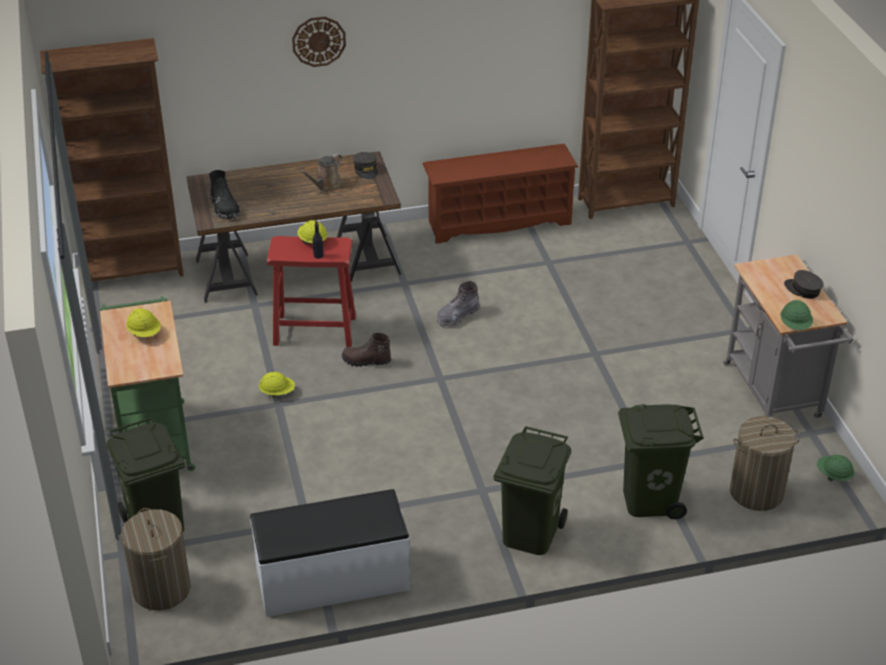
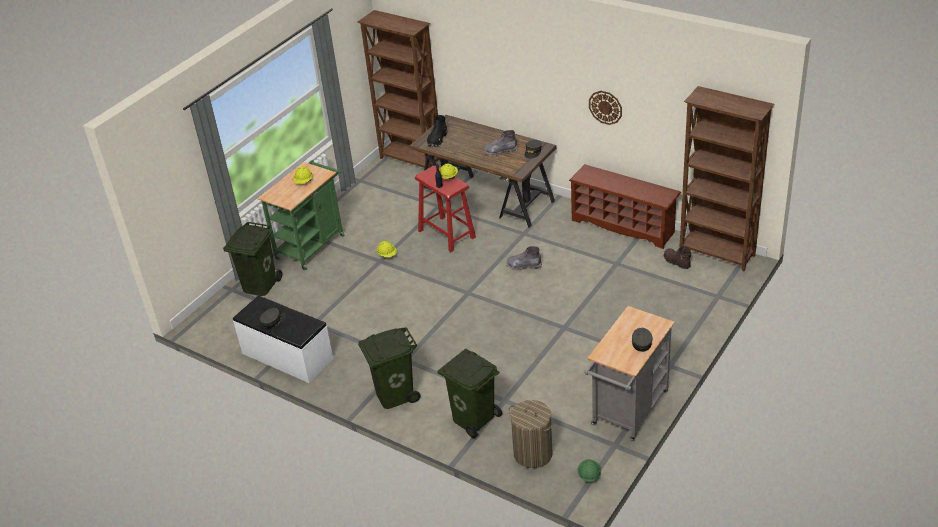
camera: 50 degrees right, 0 degrees up
(161, 589) = (224, 314): laundry basket -> none
(318, 41) = (521, 58): wall clock -> wall clock (605, 107)
(325, 529) = (273, 321): none -> grey cap
(326, 186) = (500, 151): brown watering can -> grey boot
(366, 361) = (447, 263): brown boot -> brown boot (676, 262)
(795, 326) = (601, 359): green hard hat -> none

